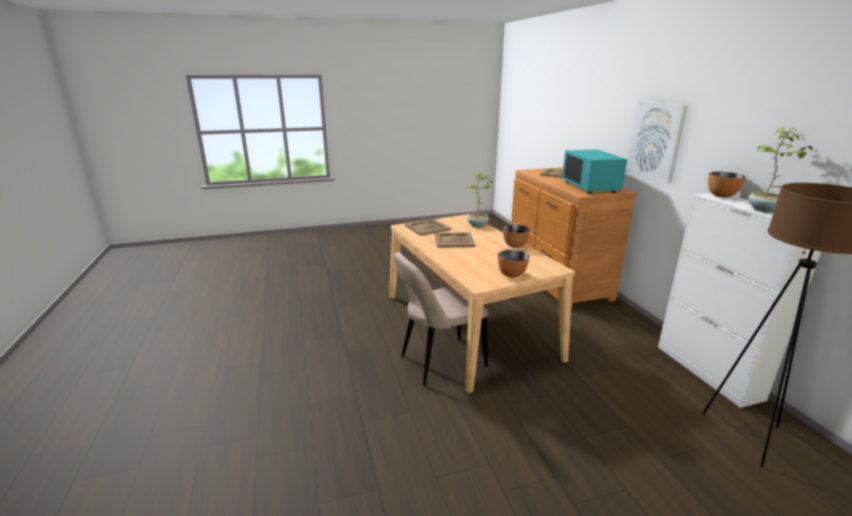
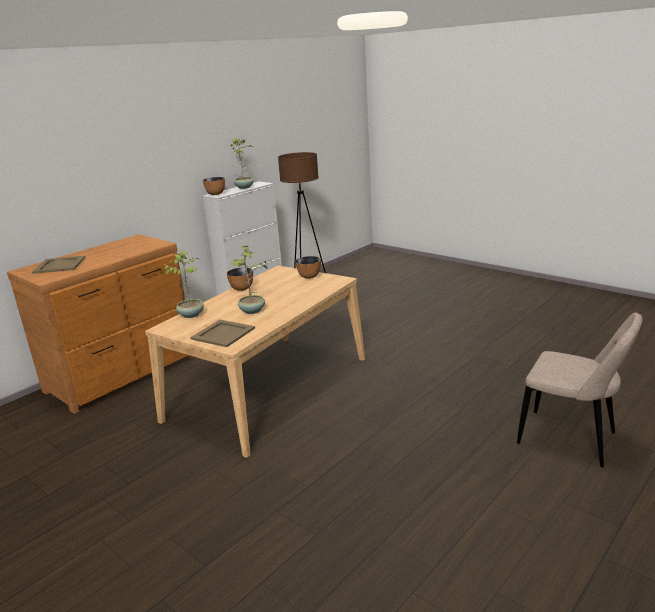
camera: 120 degrees left, 0 degrees up
(439, 362) = (343, 380): beige chair -> beige chair (571, 440)
(454, 240) = (252, 311): beige tray -> potted plant
(590, 187) = (128, 246): turquoise microwave -> none
(656, 141) = (131, 183): picture -> none

